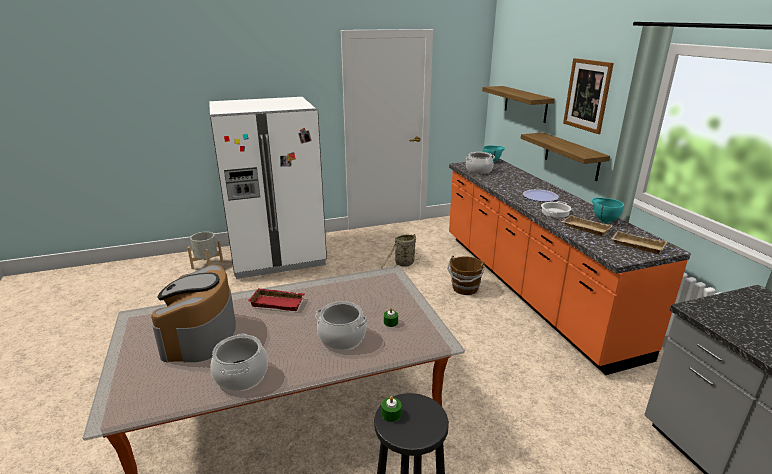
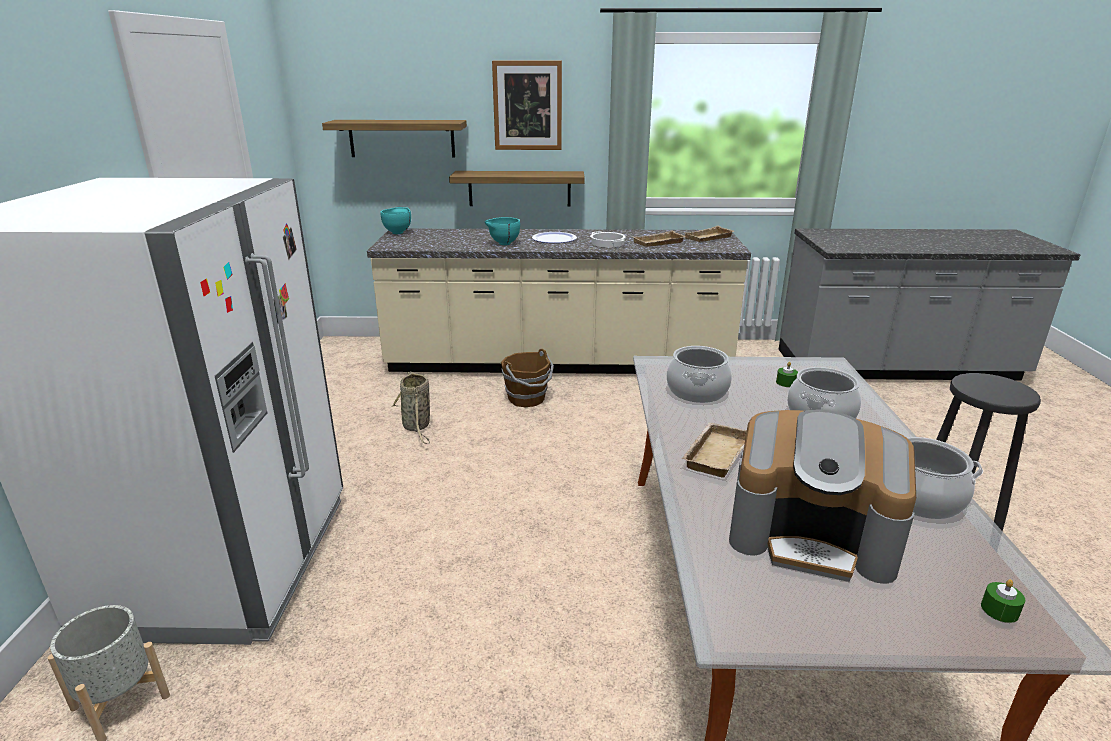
camera: 70 degrees left, 0 degrees up
(278, 302) = (714, 453): red tray -> beige tray
(391, 414) = (993, 396): green candle -> green candle (999, 610)
(478, 170) = (425, 243): cooking pot -> cooking pot (696, 391)
(529, 288) = (558, 363): orange counter -> beige counter
(603, 221) = (644, 234): turquoise bowl -> turquoise bowl (503, 244)

